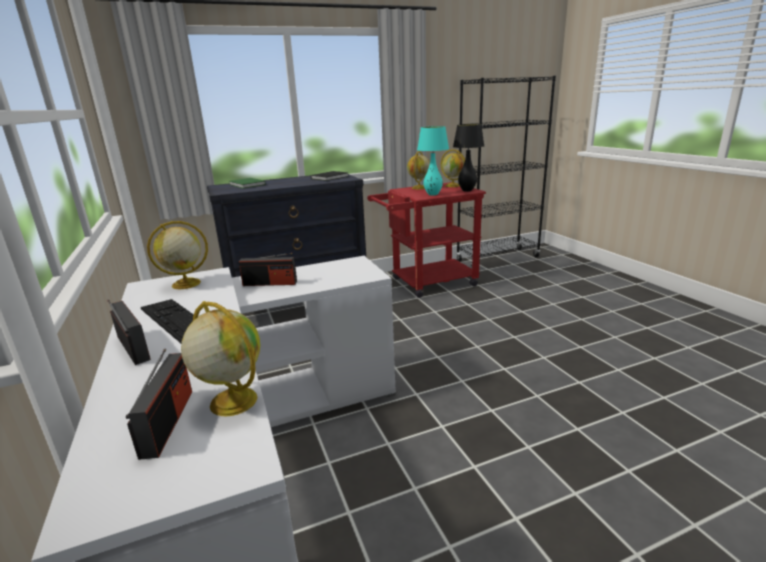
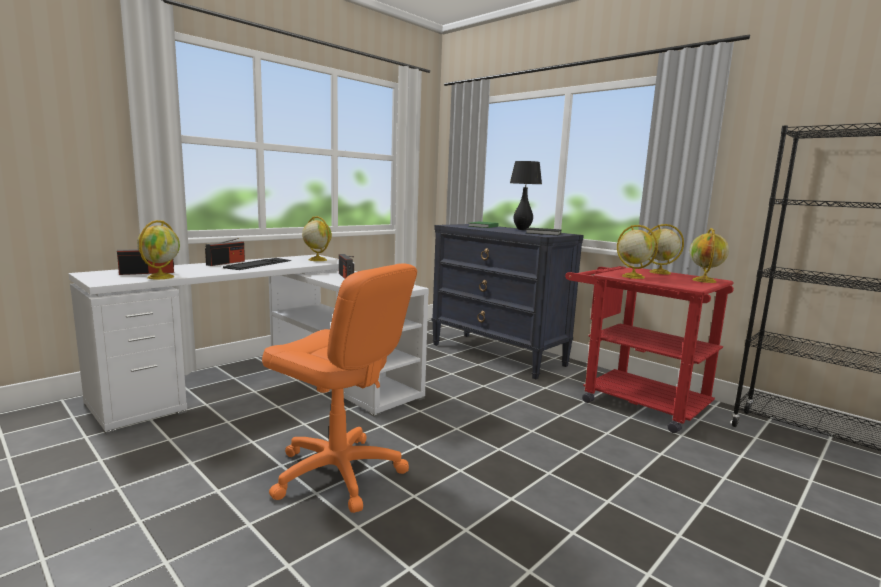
camera: 65 degrees right, 10 degrees down
(433, 194) = (632, 276): turquoise table lamp -> globe
(467, 190) = (685, 285): black table lamp -> black table lamp (522, 229)
(497, 430) = (338, 473): none -> orange office chair

